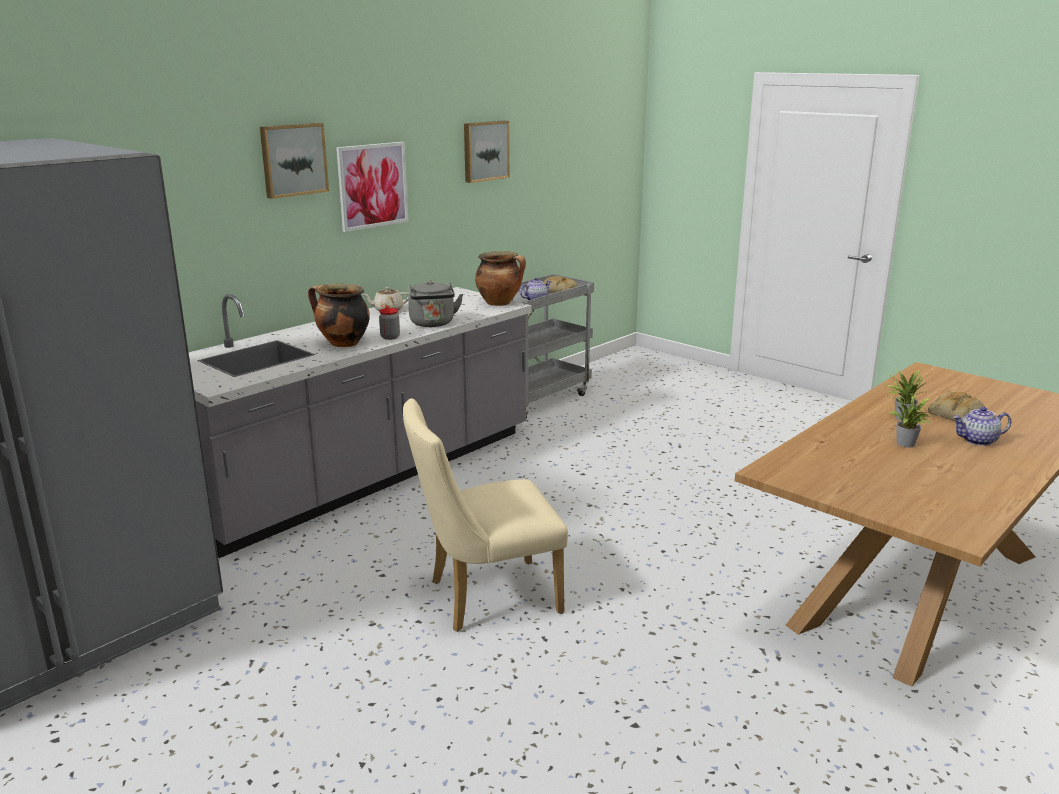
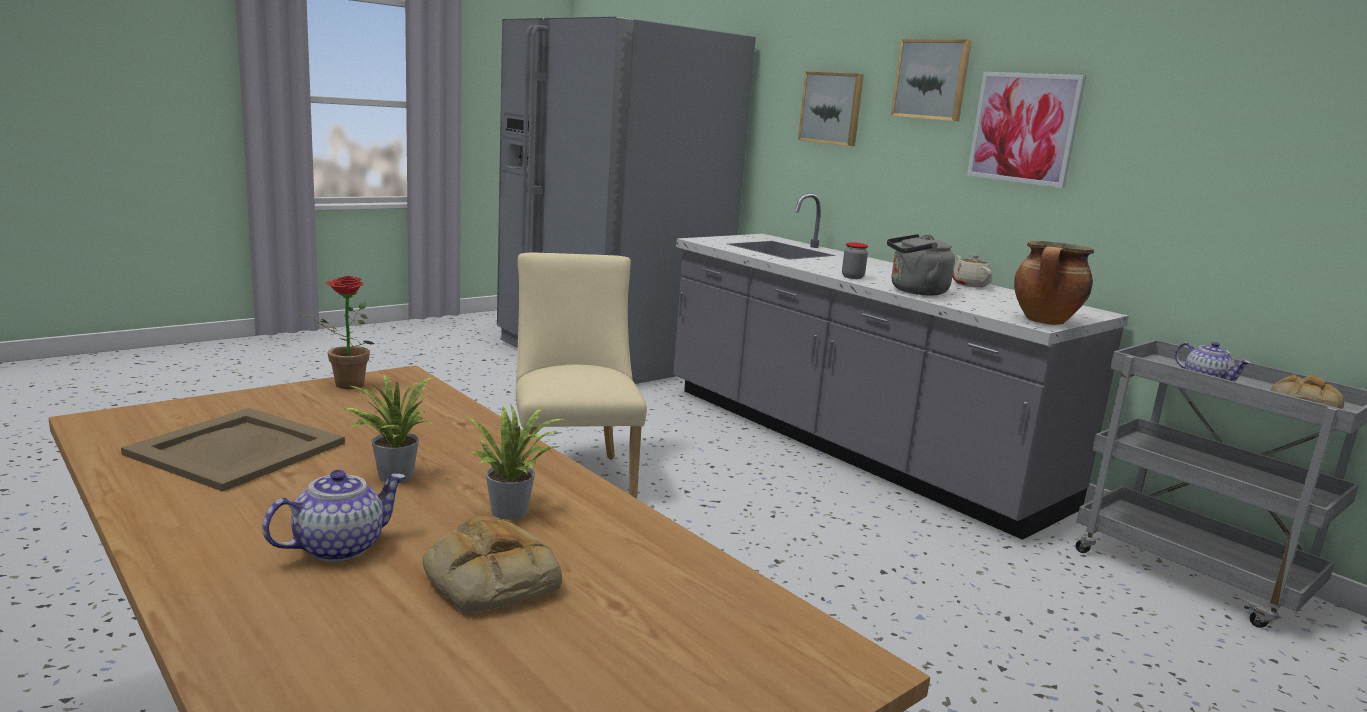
camera: 95 degrees right, 5 degrees down
(342, 343) = (825, 266): cooking pot -> none
(485, 151) = (1261, 111): picture -> picture (832, 108)
(807, 484) = (343, 385): none -> potted plant
(935, 485) = (237, 449): none -> beige tray
(977, 441) = (339, 547): teapot -> teapot turned 45 degrees clockwise

